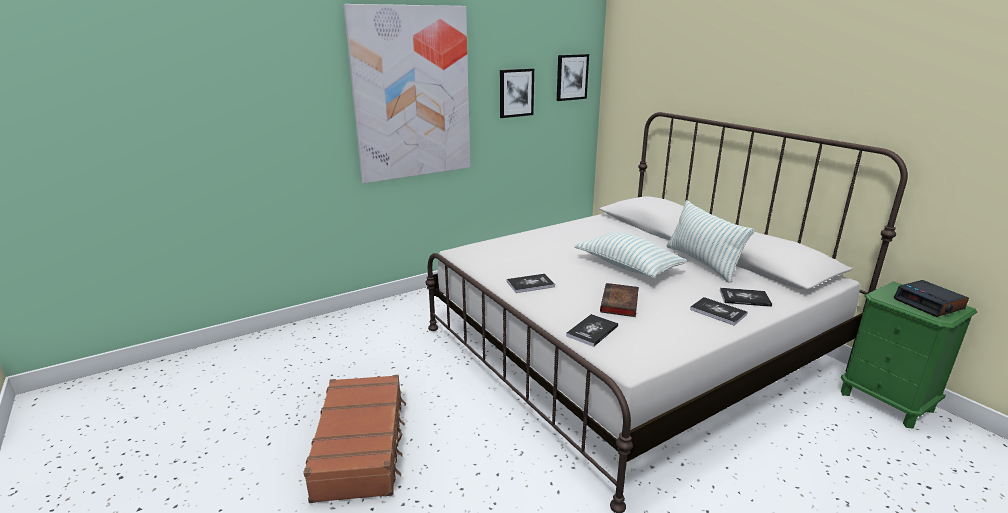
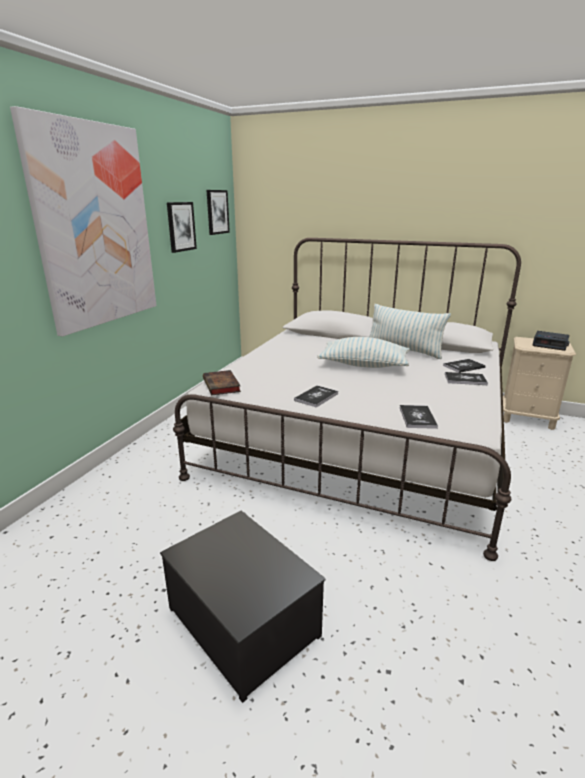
camera: 35 degrees left, 0 degrees up
(362, 446) = (241, 622): brown suitcase -> storage box
(620, 304) = (402, 392): book -> book (222, 386)
(886, 401) = (527, 418): green nightstand -> beige nightstand

